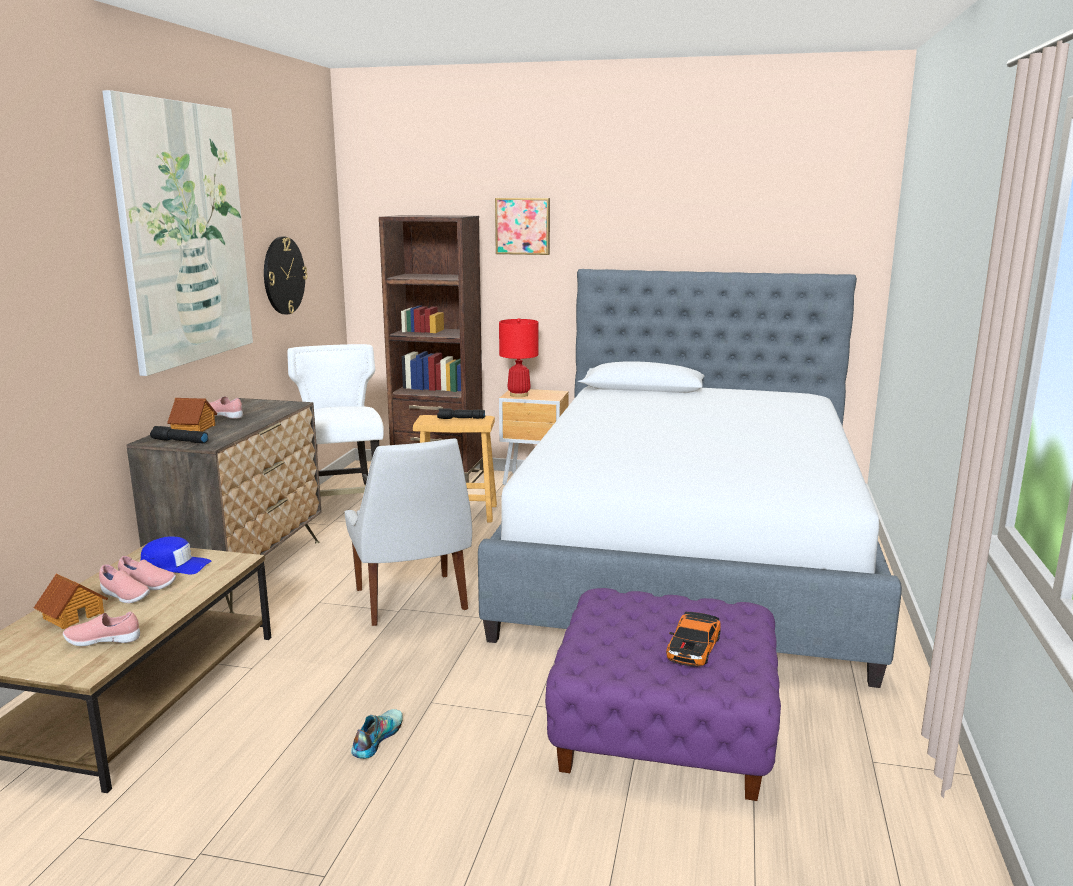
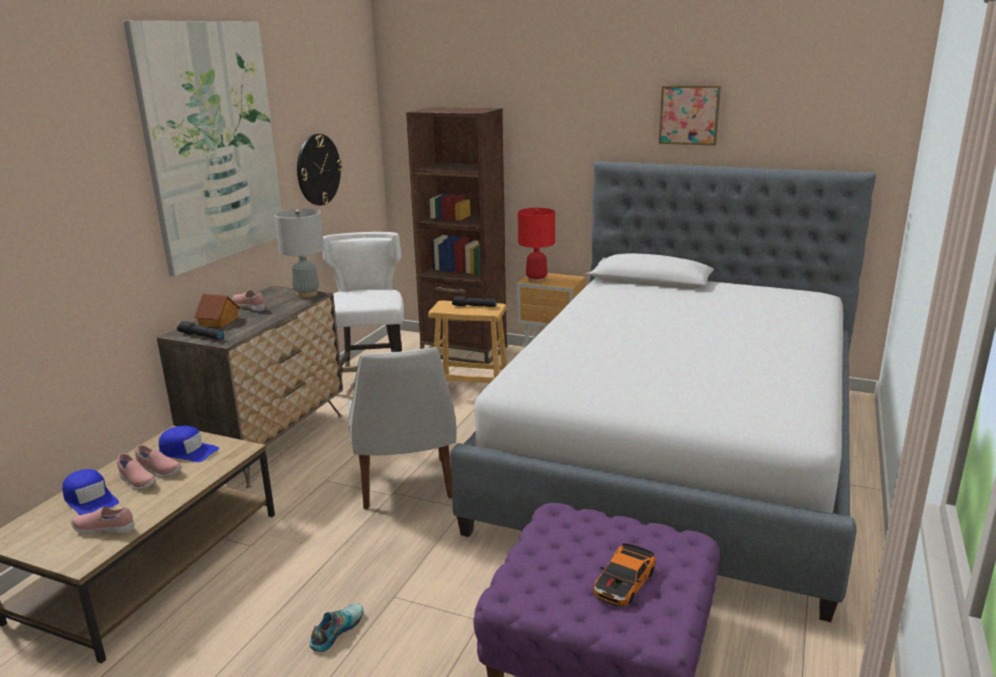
camera: 10 degrees right, 5 degrees up
(73, 615) = (90, 499): toy house -> blue cap
(284, 404) = (307, 294): none -> grey table lamp
(523, 226) = (544, 118): picture -> picture (689, 114)

